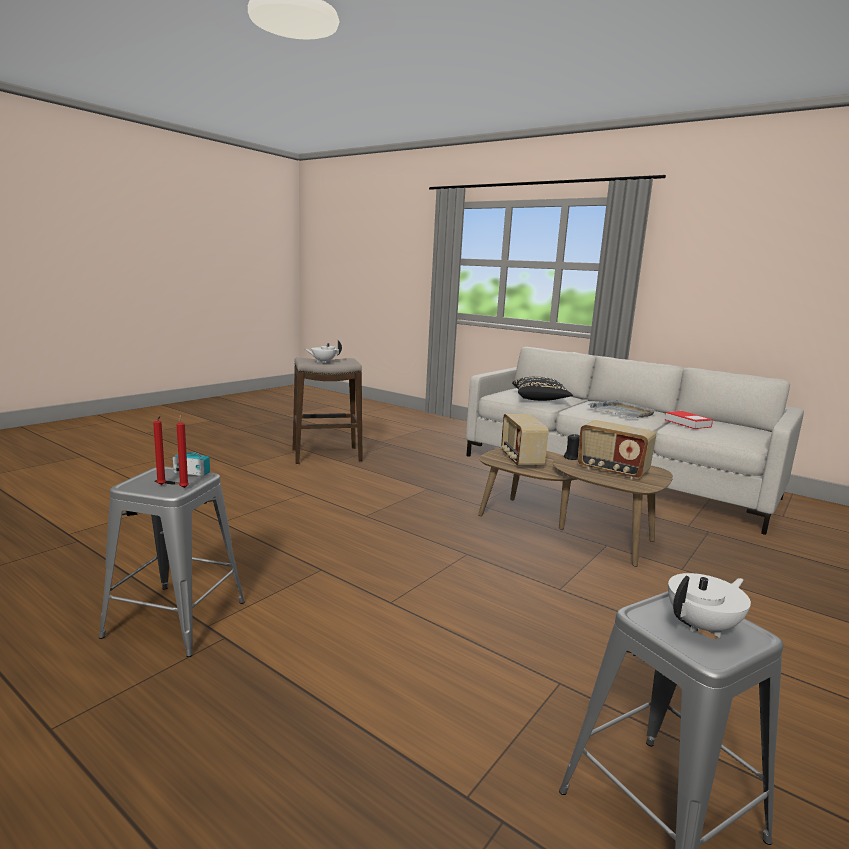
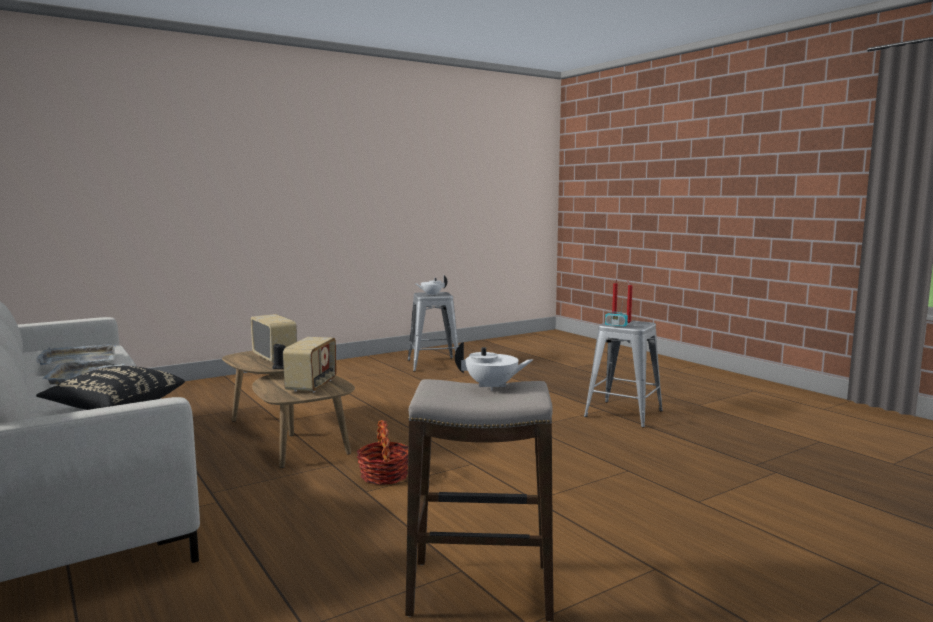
camera: 160 degrees left, 5 degrees down
(427, 499) = (384, 476): none -> basket
(687, 423) = (77, 359): book -> grey tray

